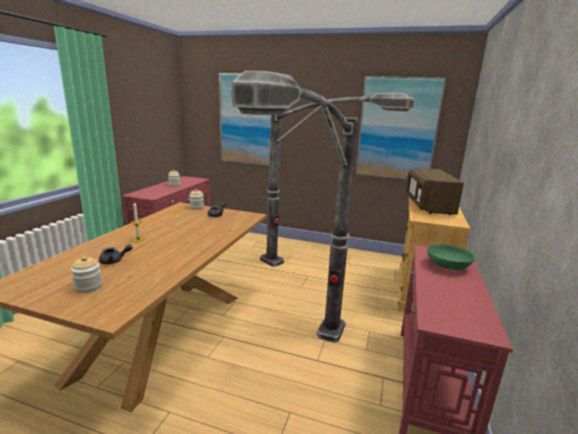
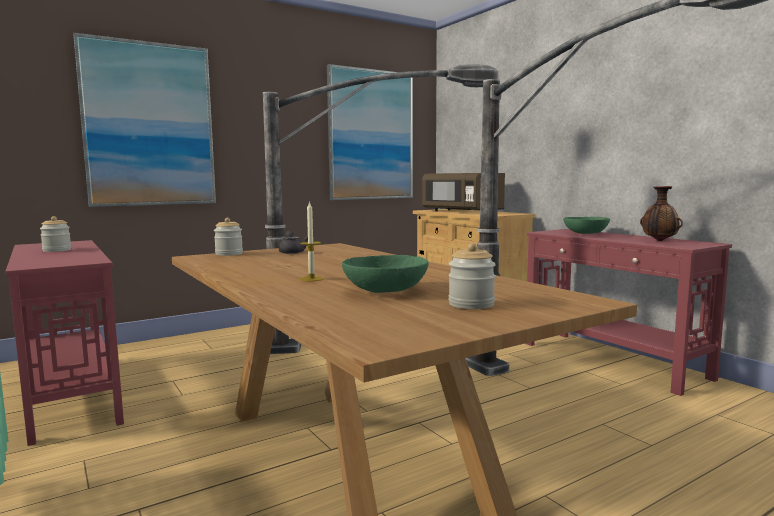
camera: 50 degrees left, 10 degrees down
(114, 261) = (385, 291): grey teapot -> green bowl
(456, 304) = (659, 241): none -> vase

